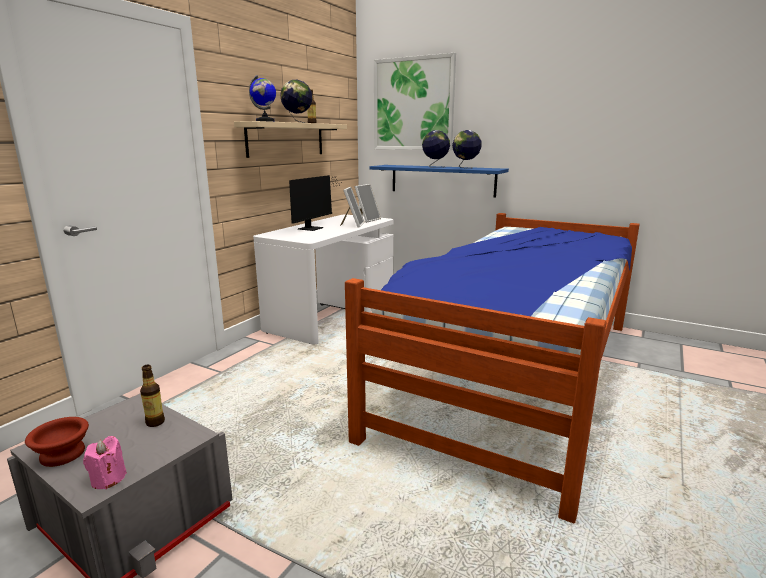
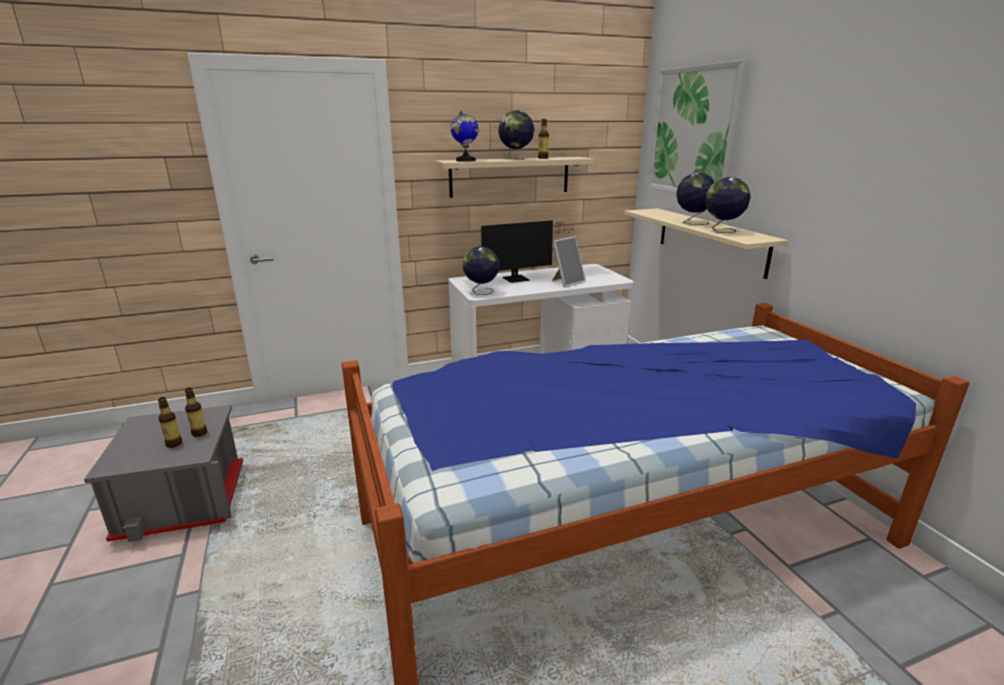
camera: 40 degrees right, 5 degrees up
(64, 453) = (137, 433): brown bowl -> none
(108, 479) = (123, 463): pink candle -> none
(142, 440) = (174, 444): none -> bottle
(306, 238) = (481, 292): none -> globe
(366, 220) = (599, 277): picture frame -> none
(442, 180) = (710, 240): blue shelf -> beige shelf

